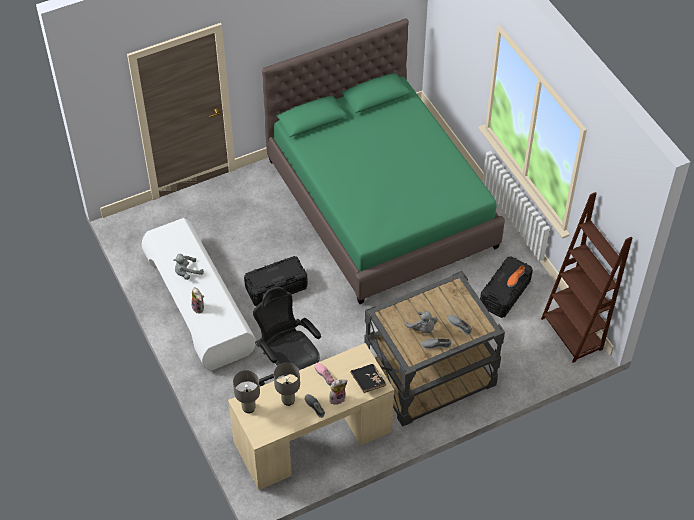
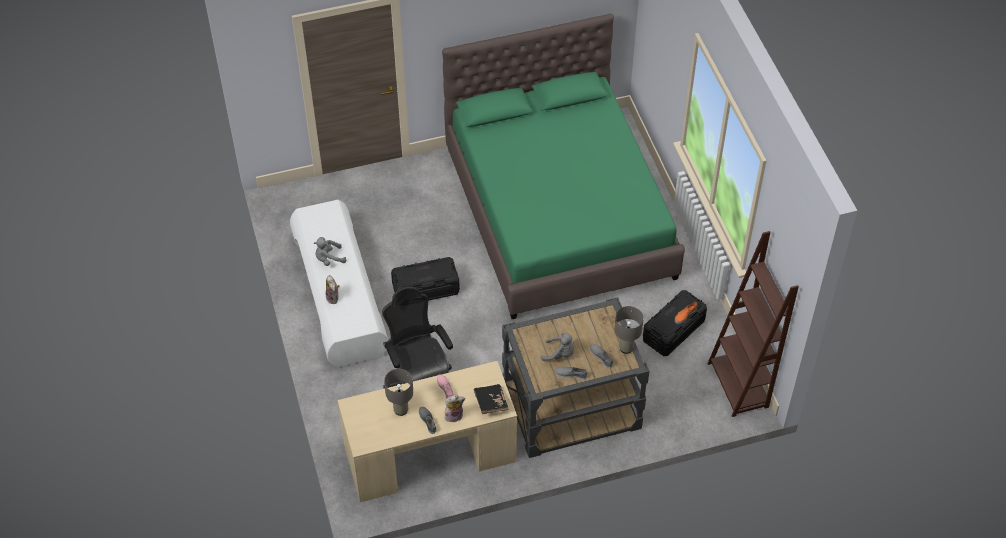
camera: 10 degrees right, 0 degrees up
(248, 407) = (357, 411): grey table lamp -> grey table lamp (626, 348)
(422, 328) = (560, 354): grey plush toy -> grey plush toy turned 45 degrees counterclockwise

